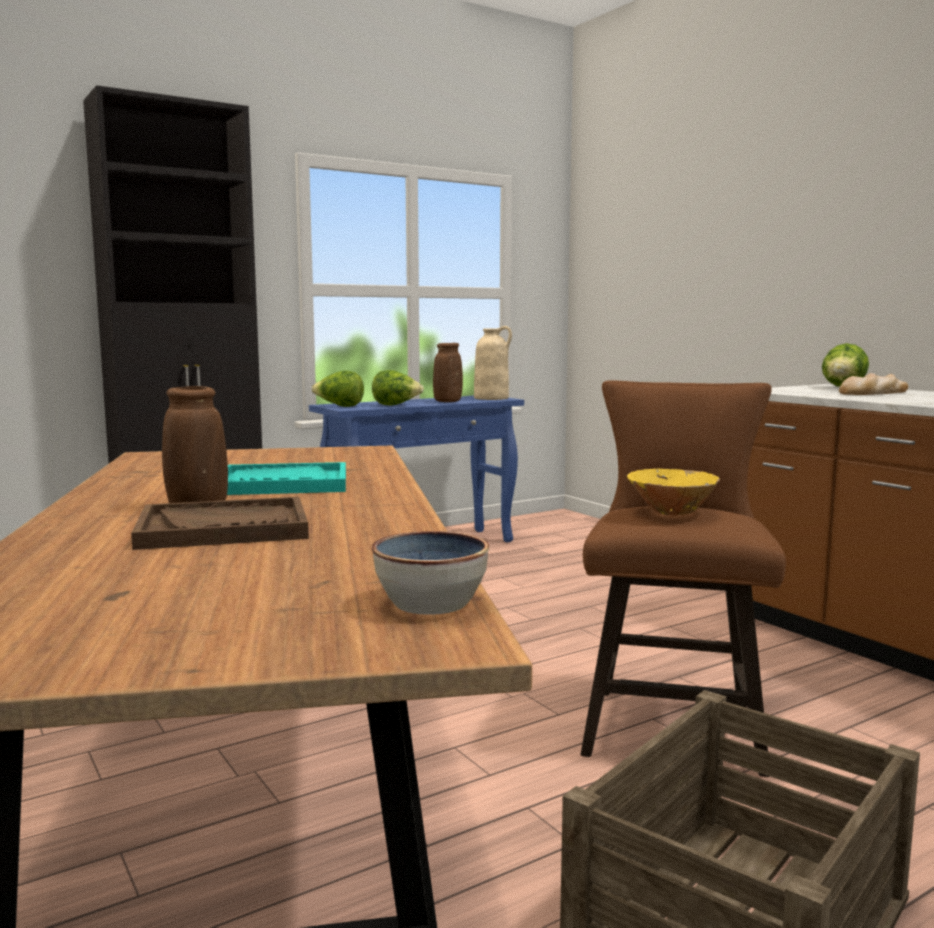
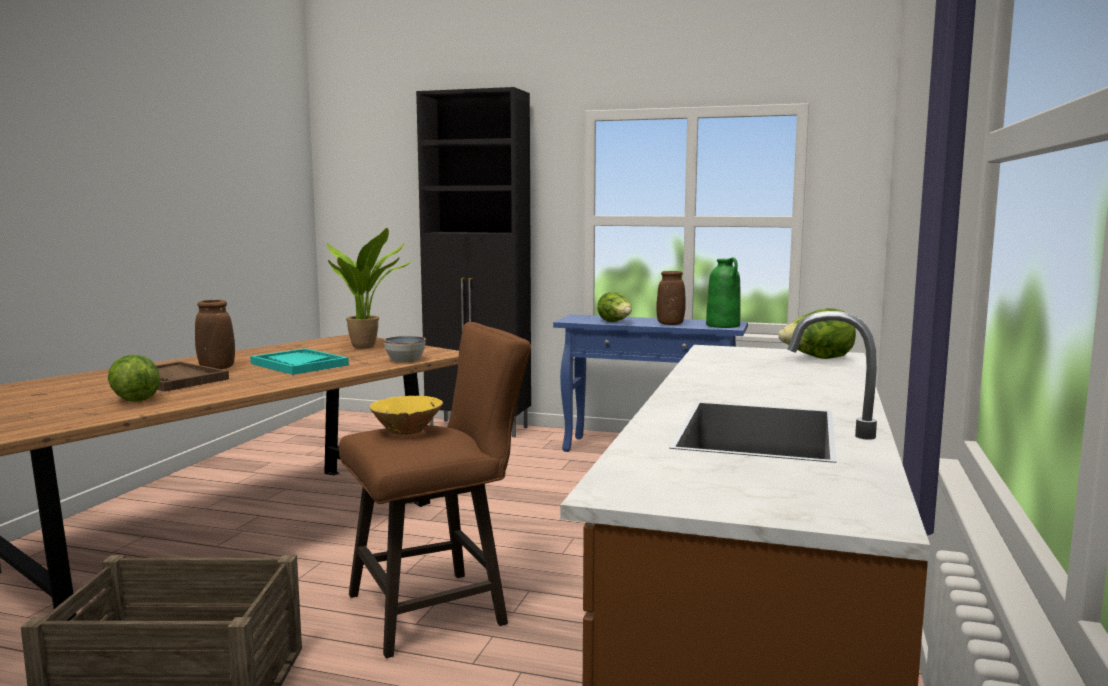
camera: 50 degrees right, 0 degrees up
(246, 458) = (367, 347): none -> potted plant
(340, 406) = (575, 318): lettuce -> lettuce (135, 399)
(431, 604) = (50, 425): bowl -> bowl (405, 360)
(492, 398) = (723, 325): beige vase -> green vase
(873, 392) = (779, 368): bread -> none

